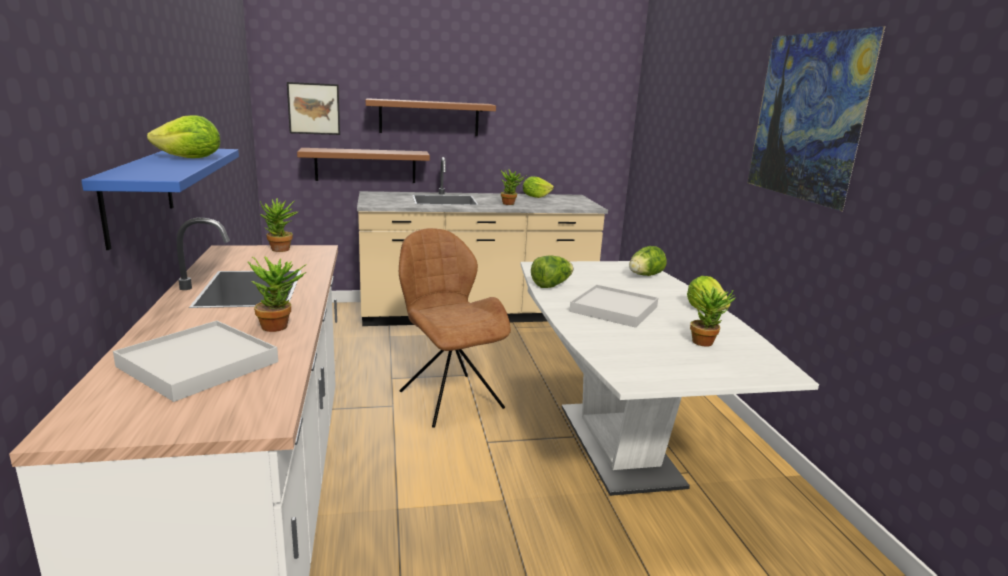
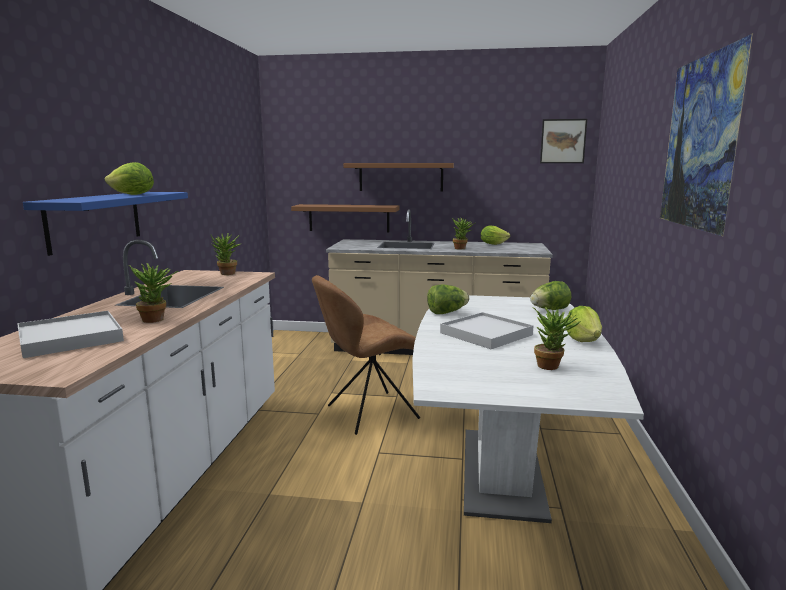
camera: 20 degrees right, 5 degrees down
(314, 108) = (309, 173): picture -> picture (563, 141)
(449, 398) = (369, 413): brown chair -> brown chair turned 105 degrees counterclockwise

